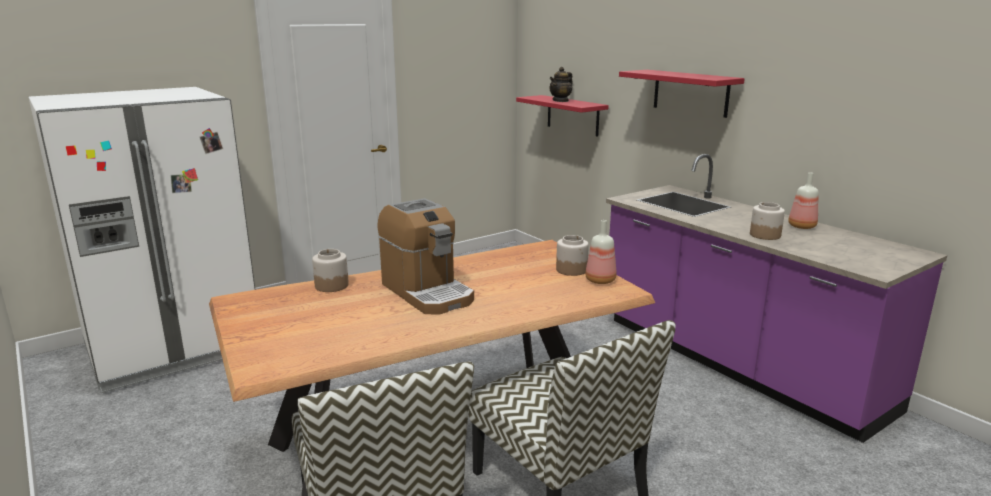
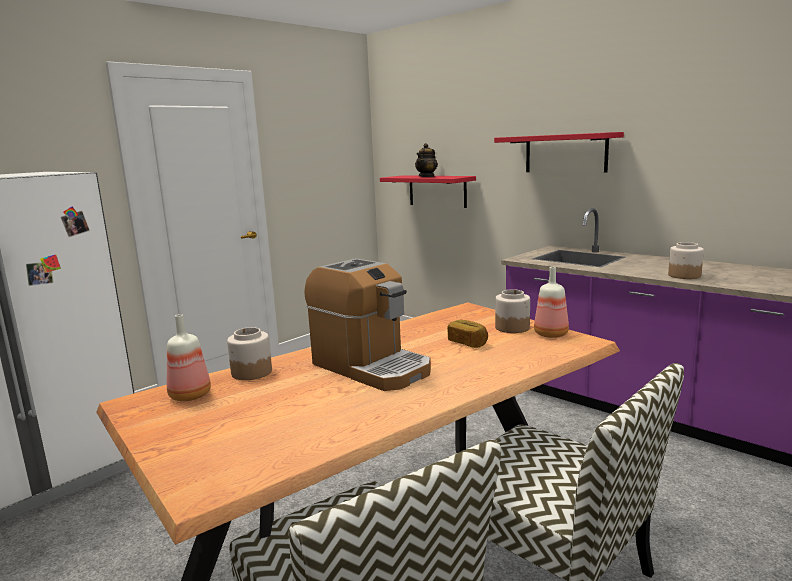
camera: 10 degrees left, 5 degrees down
(522, 280) = (468, 343): none -> bread
(801, 226) = (707, 266): bottle -> bottle (189, 396)

